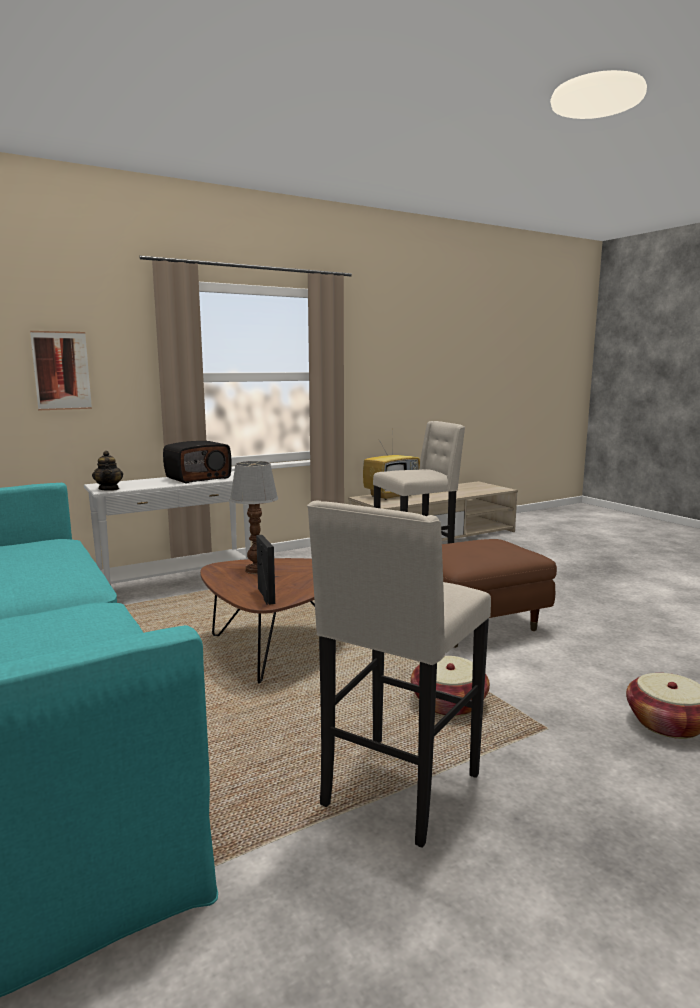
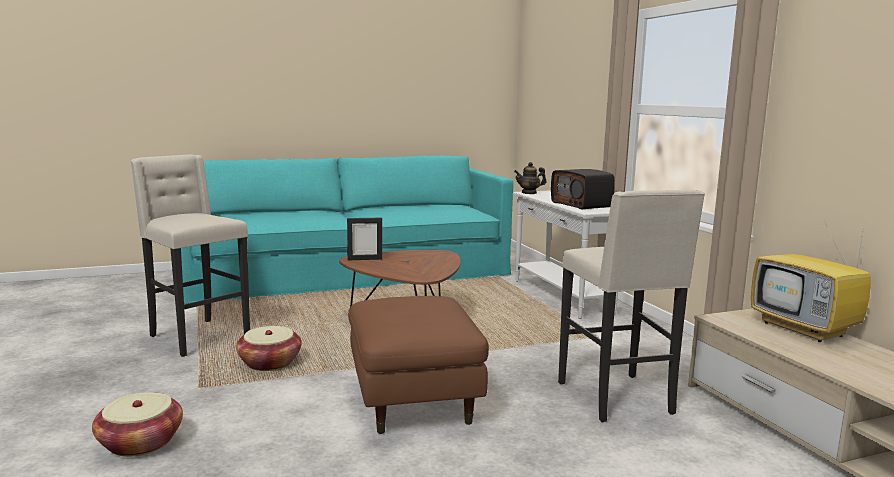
camera: 100 degrees right, 0 degrees up
(61, 370) = (575, 99): picture -> none
(256, 570) = (426, 259): table lamp -> none

